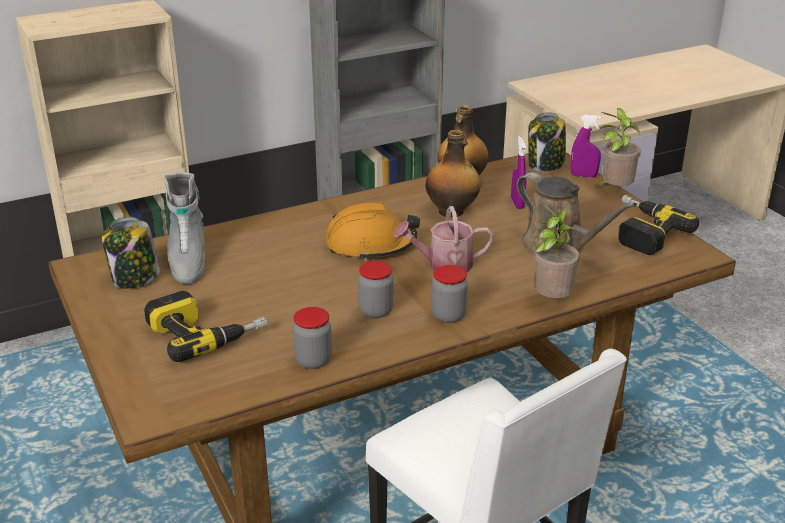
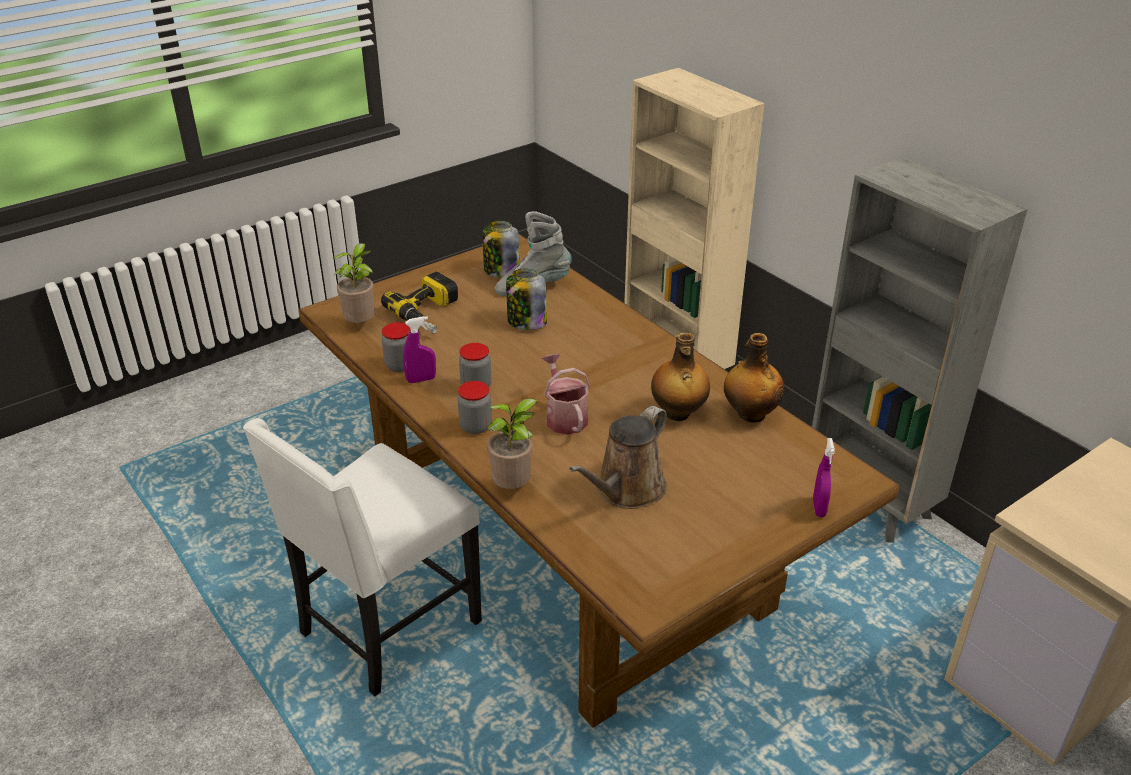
camera: 80 degrees right, 5 degrees up
(370, 245) = (590, 371): orange hard hat -> none
(517, 203) = (716, 457): purple spray bottle -> purple spray bottle (421, 380)
(546, 165) = (834, 475): jar -> jar (526, 322)
(614, 190) = (789, 535): potted plant -> potted plant (362, 324)
(641, 232) = (686, 557): power drill -> none

